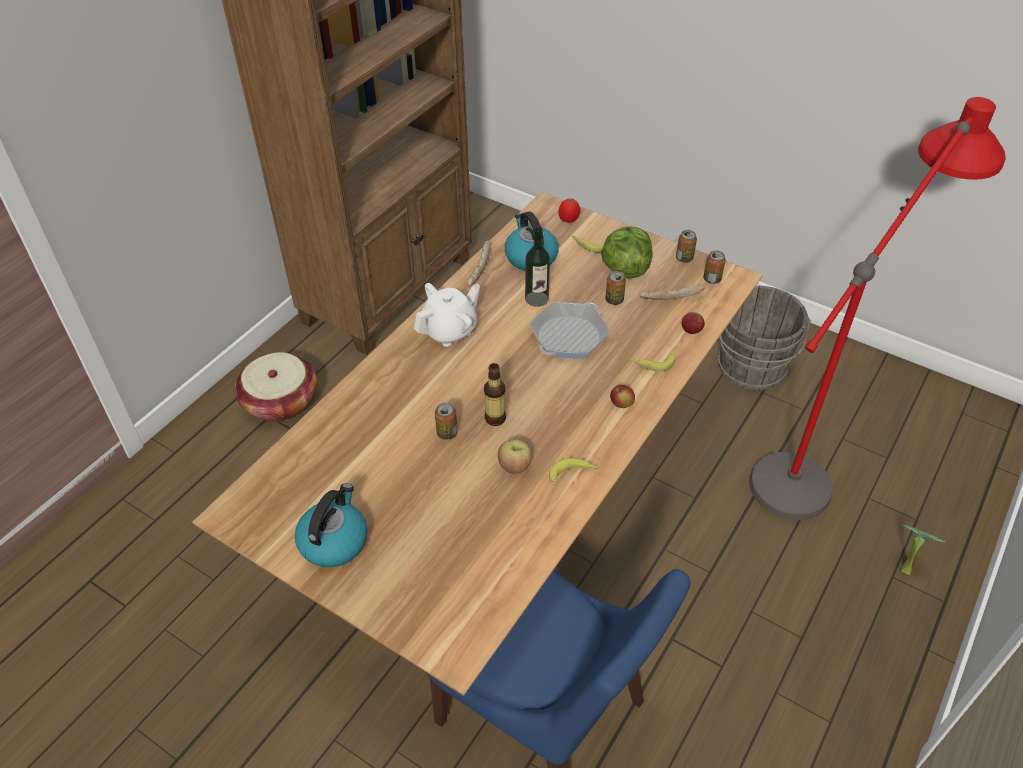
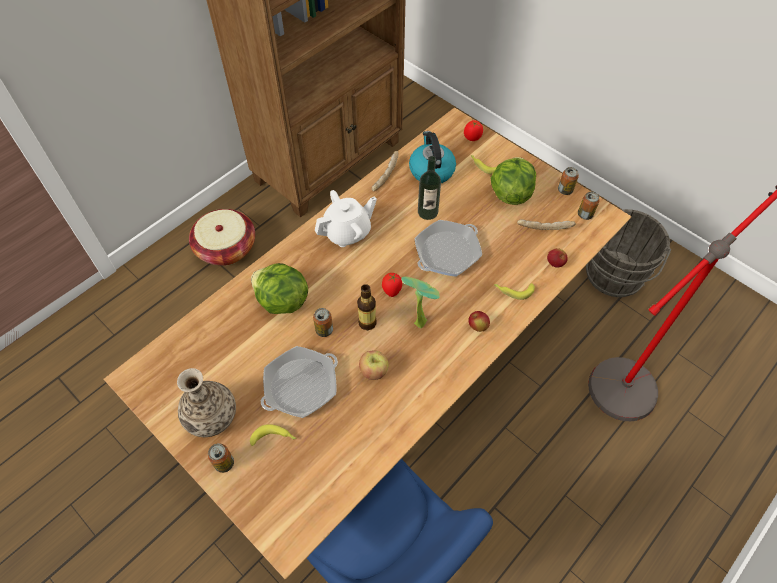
camera: 10 degrees right, 10 degrees up
(334, 541) = (211, 416): kettle -> vase
(390, 411) = (282, 301): none -> lettuce
(433, 493) = (301, 386): none -> frying pan
(515, 382) = (392, 290): none -> tomato
(573, 473) = (422, 386): banana -> banana (274, 438)
(614, 300) = (494, 223): can -> can (224, 463)
(903, 567) = (703, 478): potted plant -> potted plant (420, 320)

